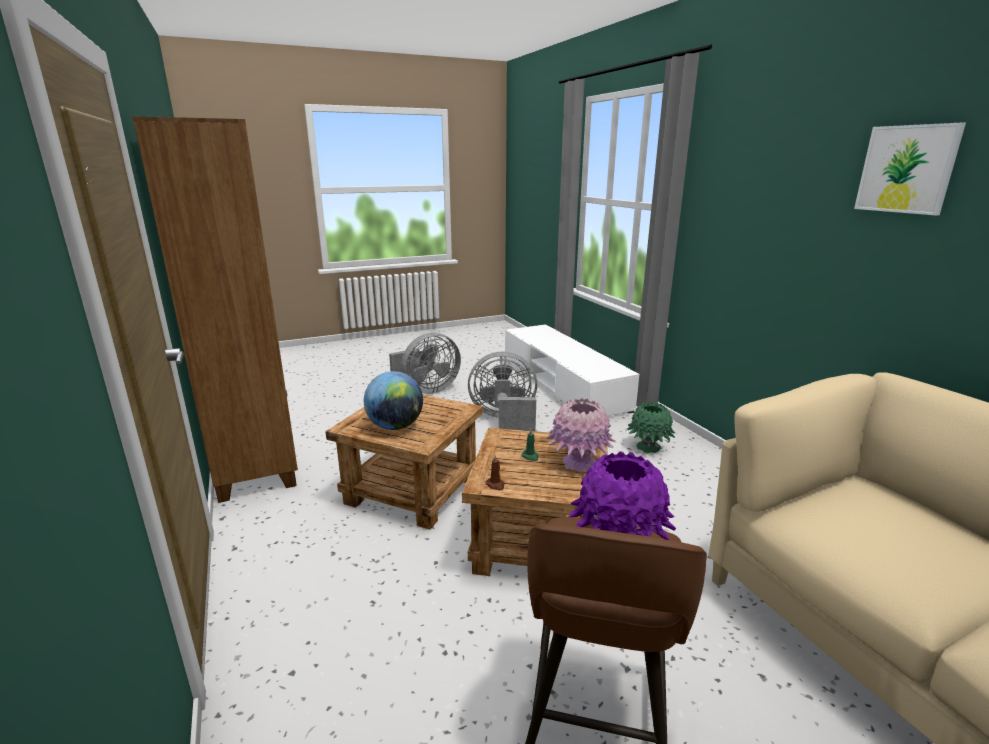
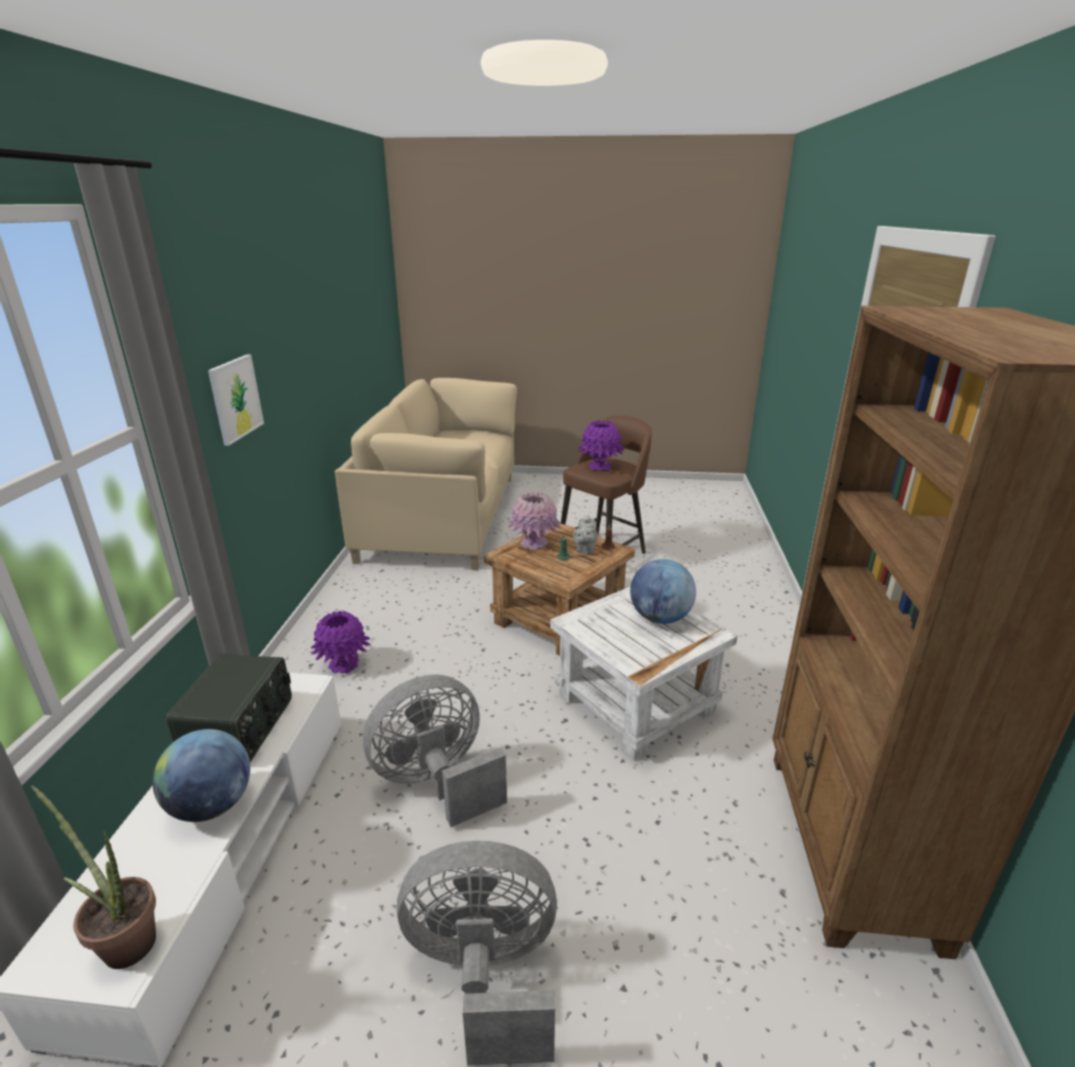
camera: 150 degrees left, 5 degrees up
(412, 489) = (635, 705): brown side table -> white side table
(504, 420) = (437, 782): grey fan -> grey fan turned 120 degrees clockwise
(517, 472) = (585, 550): none -> grey teapot
(527, 332) = (124, 939): none -> potted plant
(555, 348) = (212, 805): none -> globe
(590, 361) = (241, 728): none -> radio
(648, 447) = (343, 664): green vase -> purple vase
(906, 169) = (288, 305): picture -> picture (235, 398)

